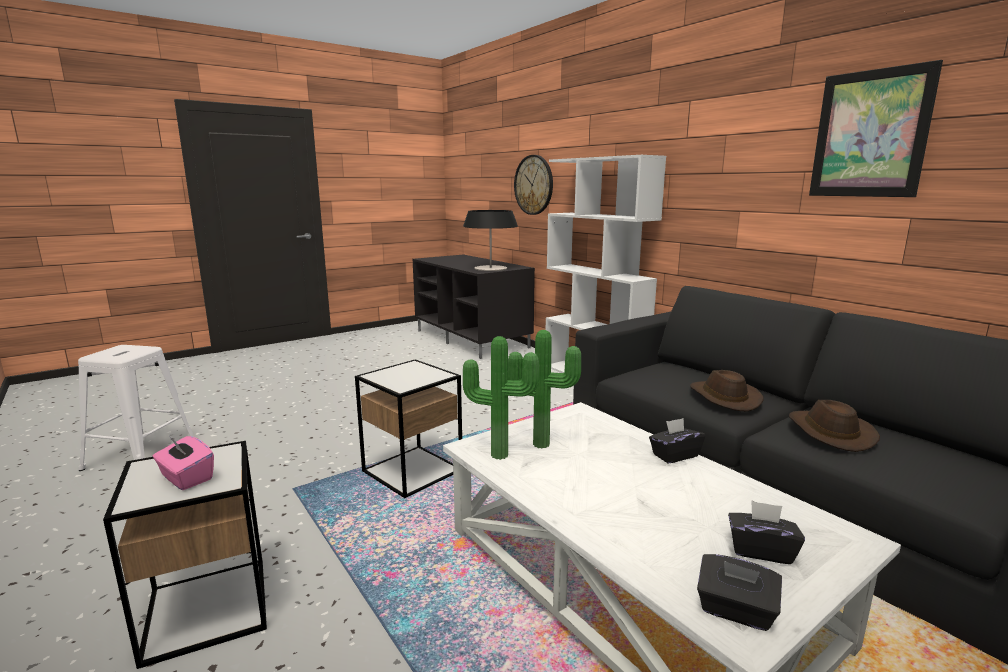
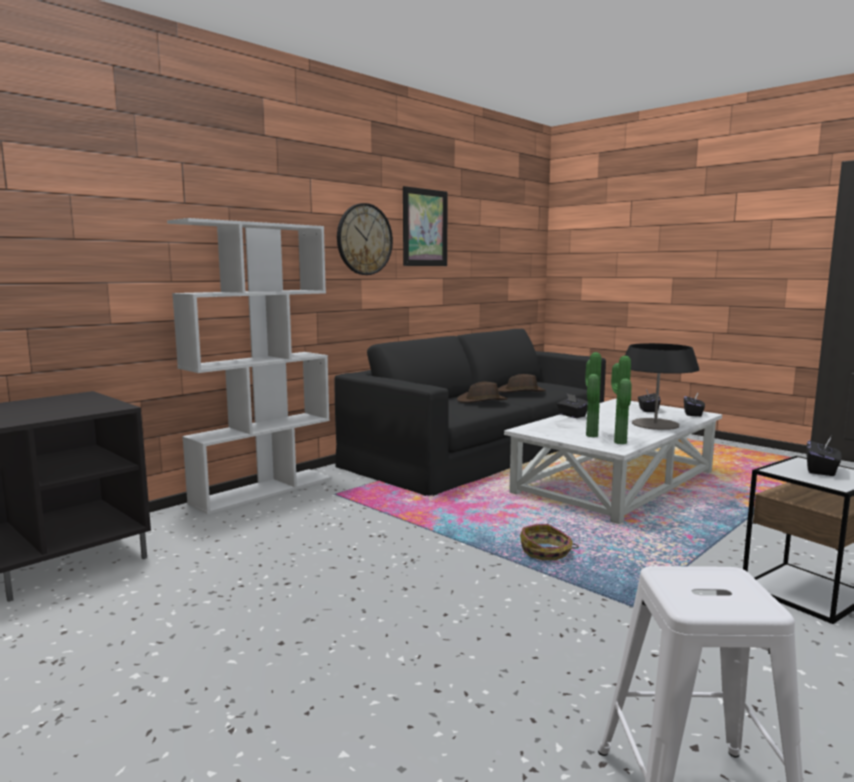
camera: 100 degrees left, 5 degrees down
(186, 478) = (821, 470): pink tissue box -> black tissue box
(412, 471) = (546, 552): side table -> basket
(490, 268) = (79, 405): table lamp -> table lamp (655, 424)
(534, 185) = (69, 253): wall clock -> wall clock (364, 239)

